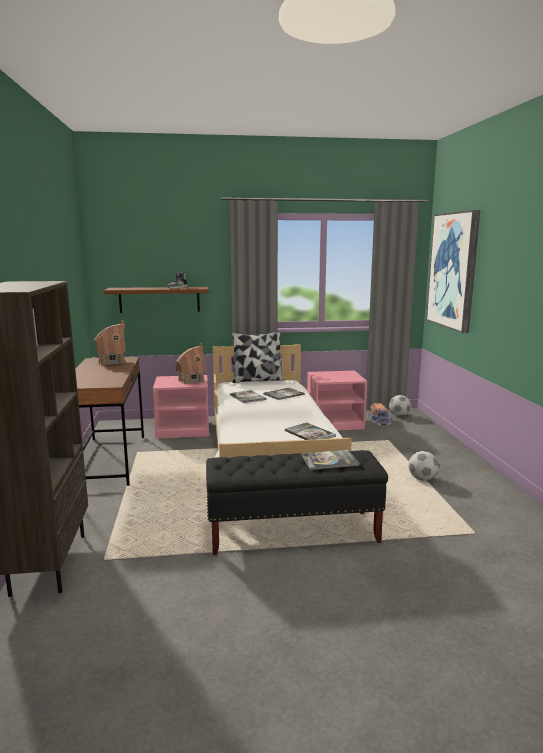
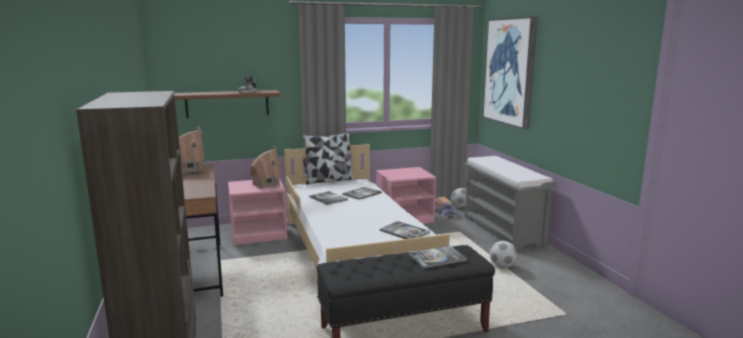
camera: 10 degrees left, 0 degrees up
(437, 443) = (503, 231): none -> grey bench

